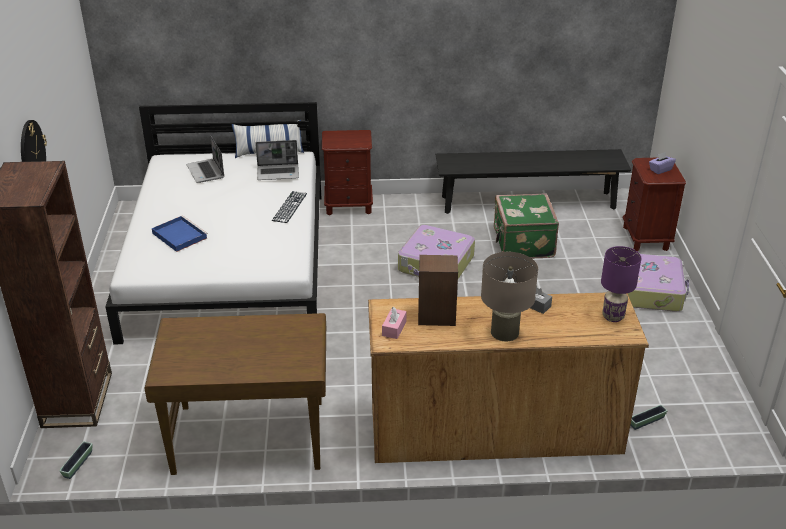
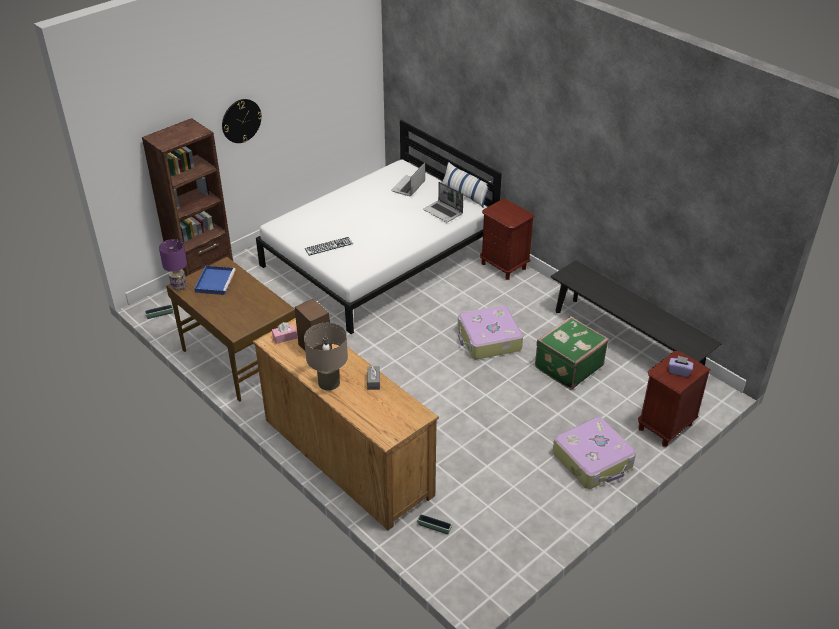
camera: 50 degrees right, 5 degrees up
(178, 235) = (331, 218): blue tray -> blue tray (215, 281)
(289, 207) = (413, 238): keyboard -> keyboard (328, 246)
(613, 317) = (399, 422): purple table lamp -> purple table lamp (179, 287)

